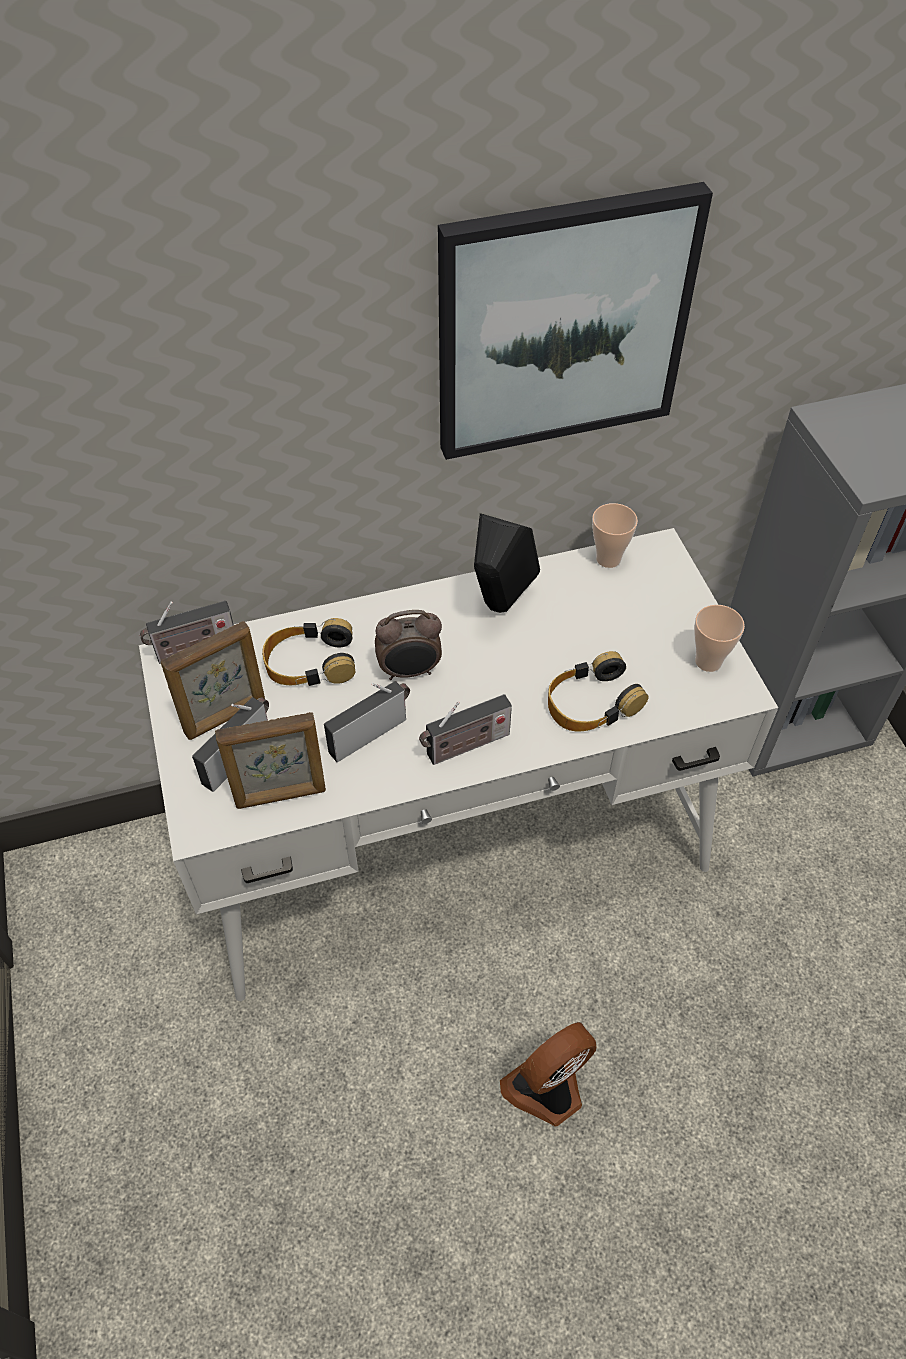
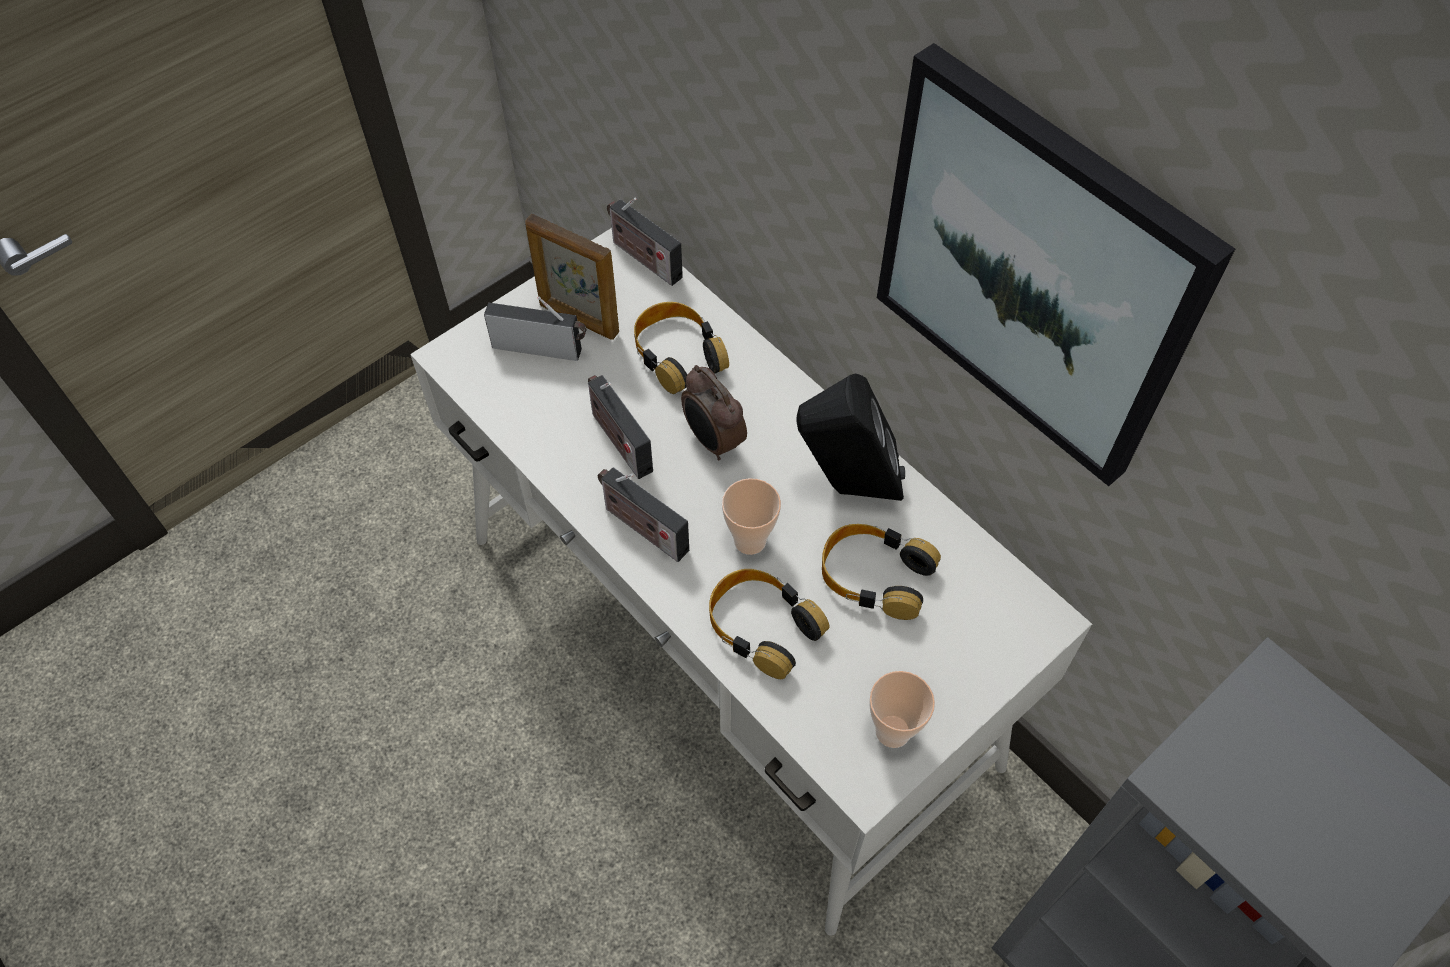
camera: 65 degrees right, 5 degrees up
(281, 796) = (511, 400): picture frame -> none
(370, 733) = (618, 440): radio -> radio turned 150 degrees counterclockwise
(547, 1089) = (497, 852): fan -> none
(582, 622) = (874, 575): none -> headphones
(608, 559) = (990, 569): cup -> cup (750, 540)

